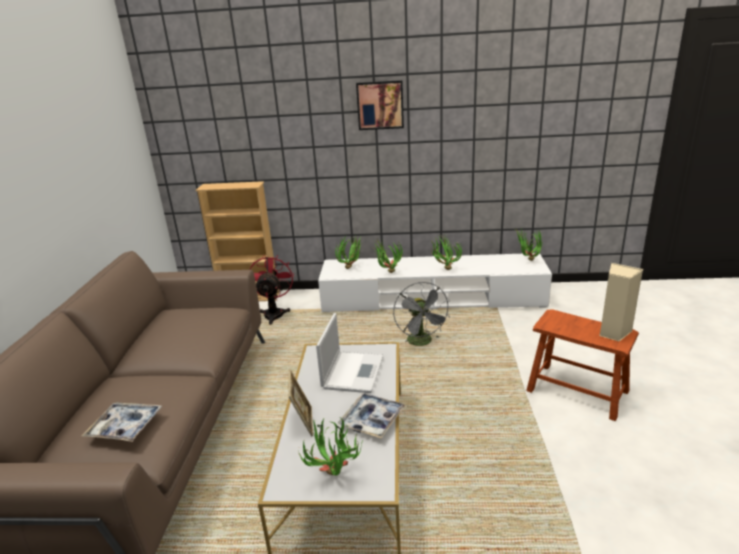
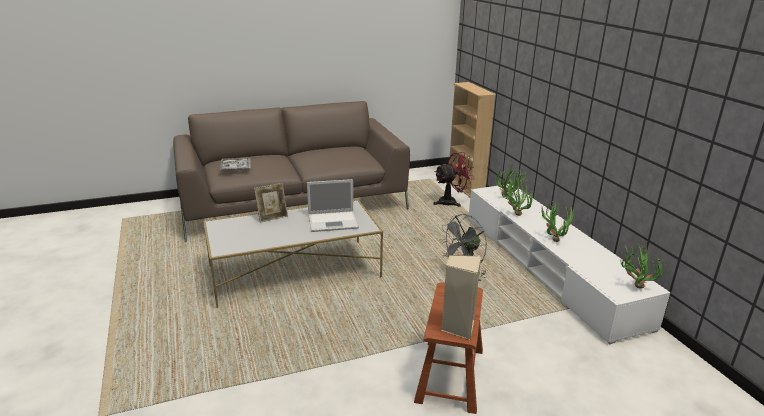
camera: 65 degrees right, 0 degrees up
(334, 479) = (225, 236): potted plant -> none
(372, 420) = (282, 237): tray -> none
(380, 105) = (578, 51): picture -> none

